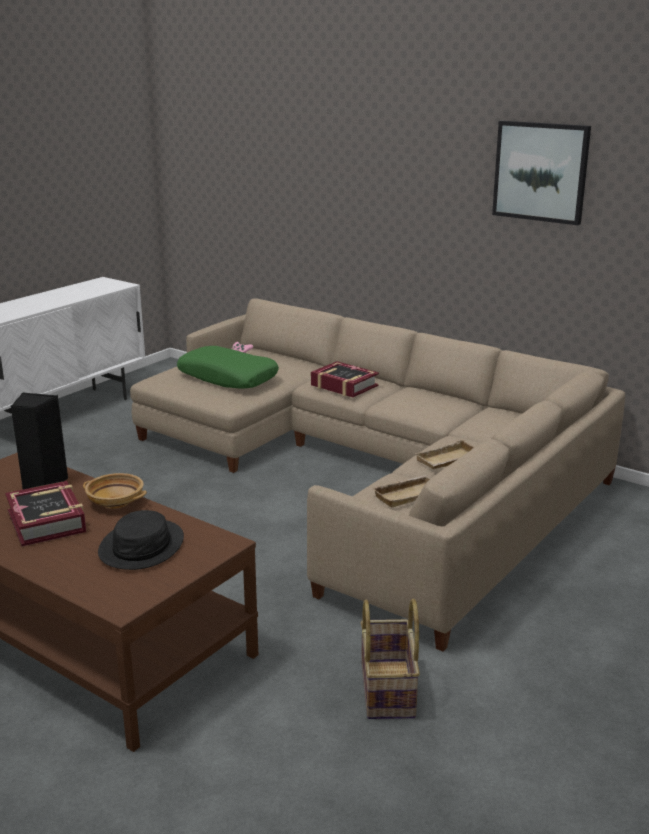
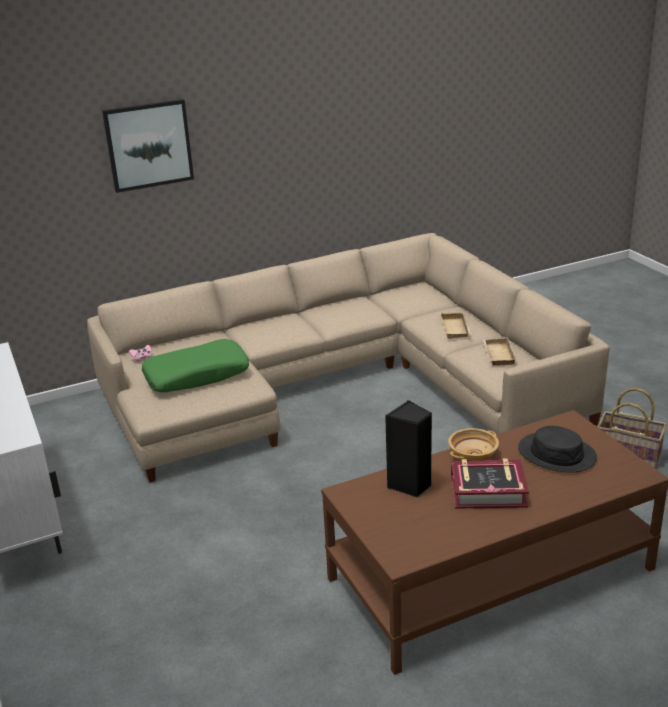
camera: 60 degrees left, 5 degrees up
(344, 386) = (280, 331): book -> none
(541, 172) = (353, 103): picture -> picture (148, 145)

